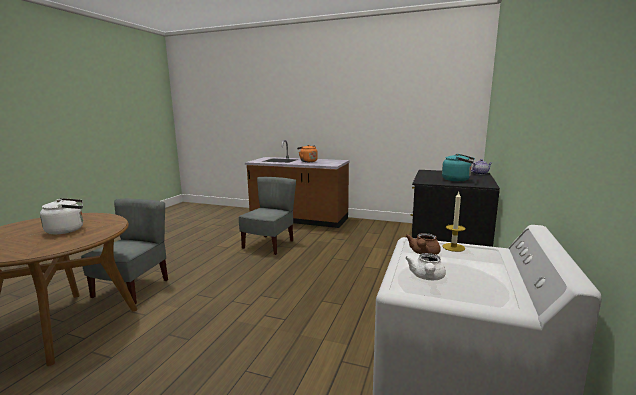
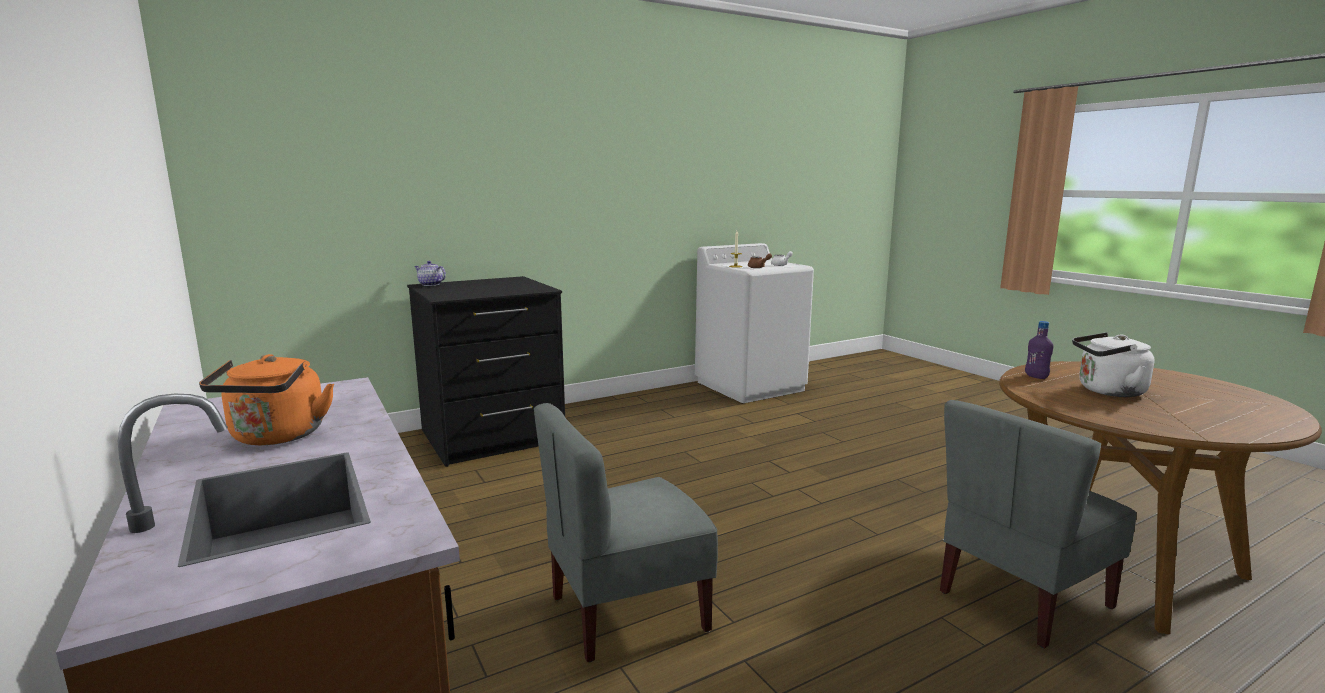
camera: 140 degrees left, 0 degrees up
(100, 231) = (1036, 377): none -> purple bottle
(457, 180) = (501, 284): turquoise kettle -> none

